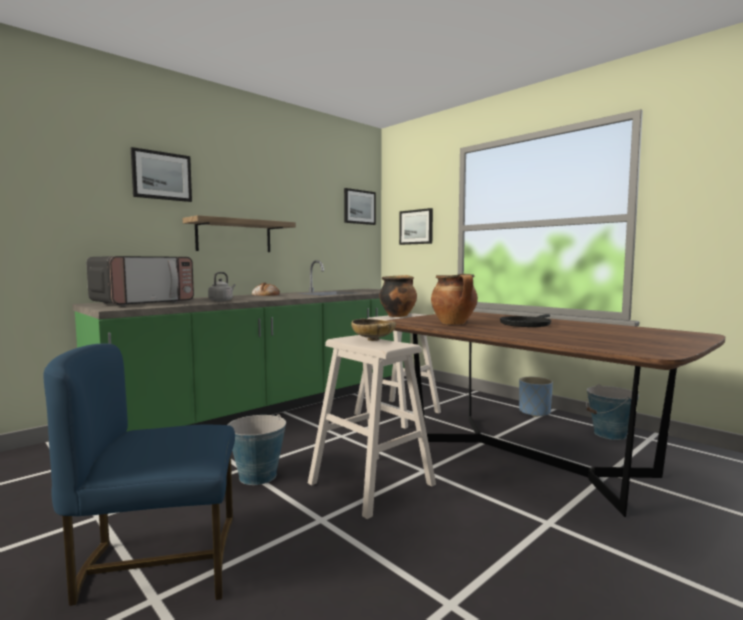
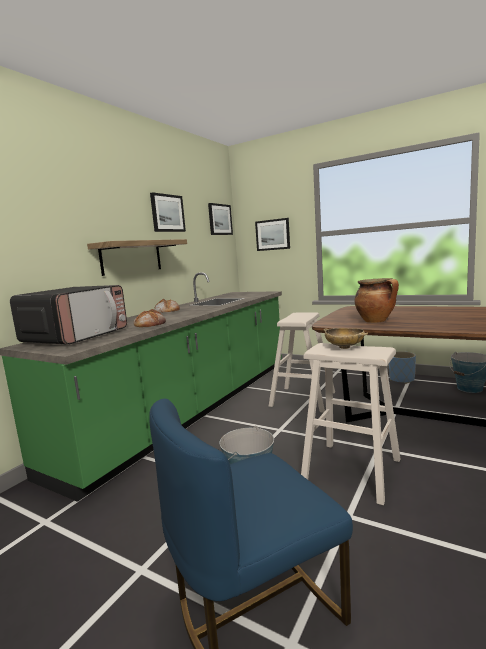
camera: 15 degrees left, 5 degrees up
(161, 176) = (63, 201): picture -> picture (167, 213)
(222, 301) = (150, 324): grey kettle -> bread
(398, 316) = (298, 316): cooking pot -> none
(526, 324) = (429, 315): black frying pan -> none

